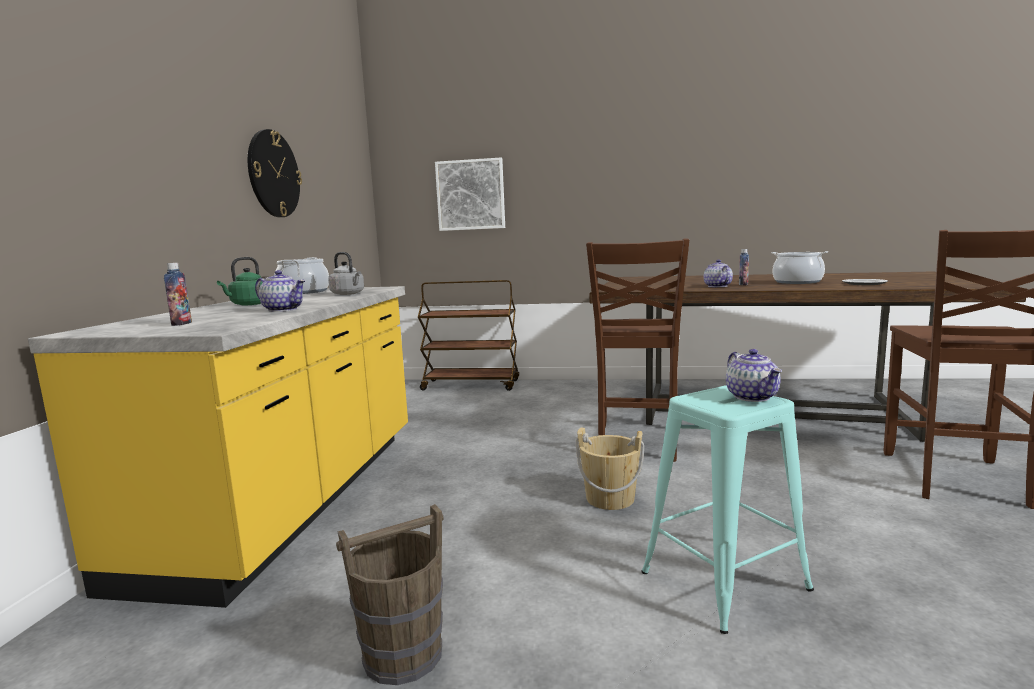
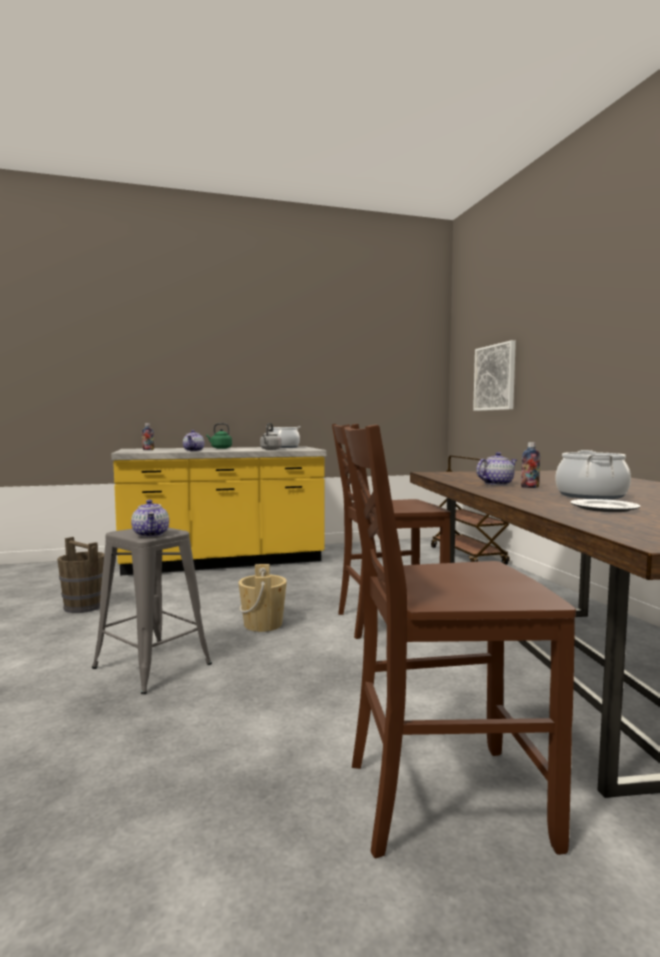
camera: 65 degrees right, 5 degrees down
(273, 174) = (305, 373): wall clock -> none
(724, 581) = (152, 666): turquoise stool -> grey stool
(752, 397) = (151, 534): teapot -> teapot turned 75 degrees counterclockwise

